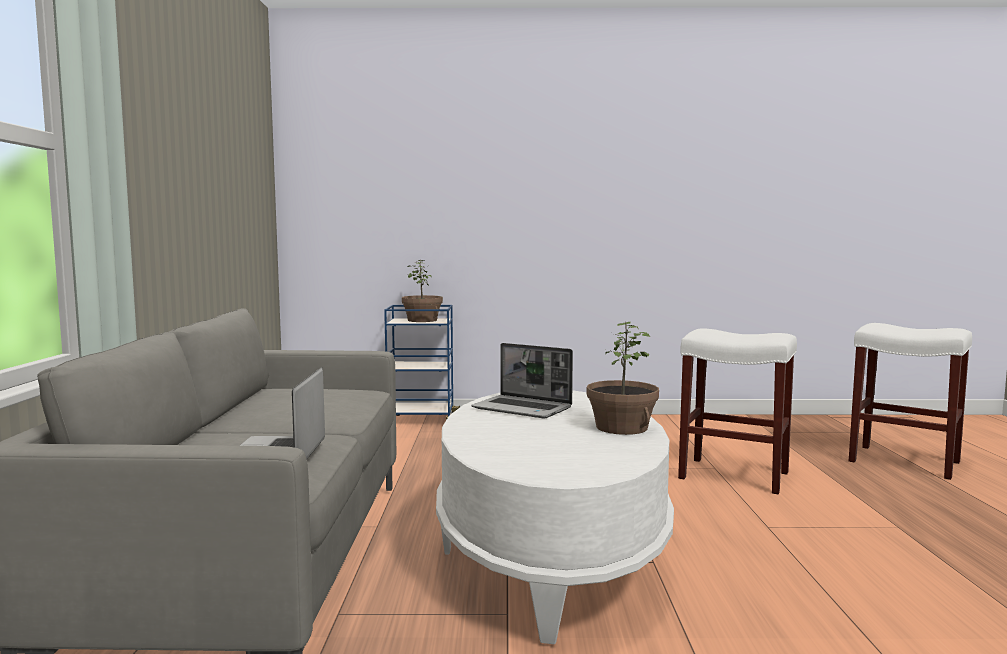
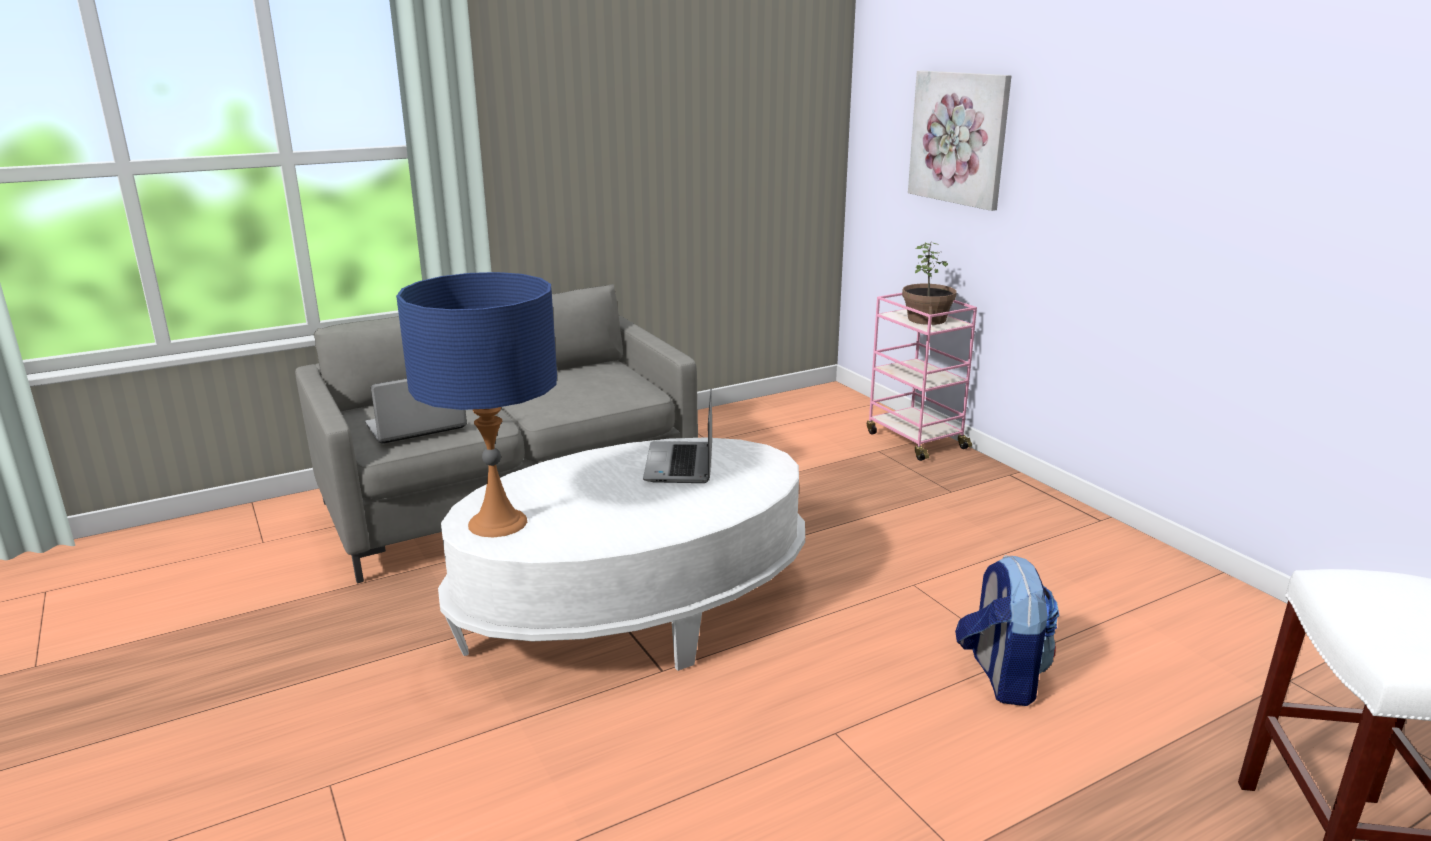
camera: 60 degrees right, 15 degrees up
(411, 186) = (959, 138): none -> picture
(422, 421) = (914, 440): blue cart -> pink cart
(562, 466) = (497, 523): none -> blue table lamp
(621, 427) = (652, 522): potted plant -> none
(732, 475) = (1001, 677): white stool -> backpack

